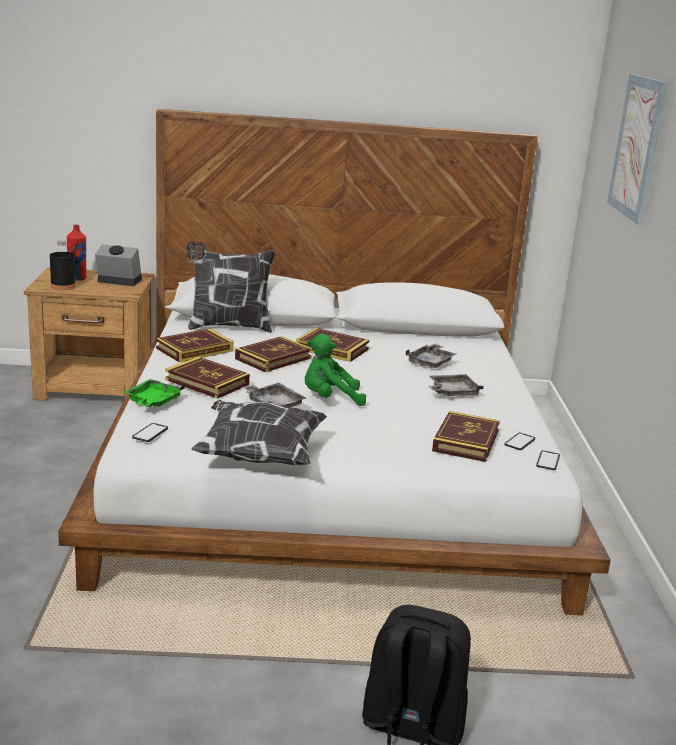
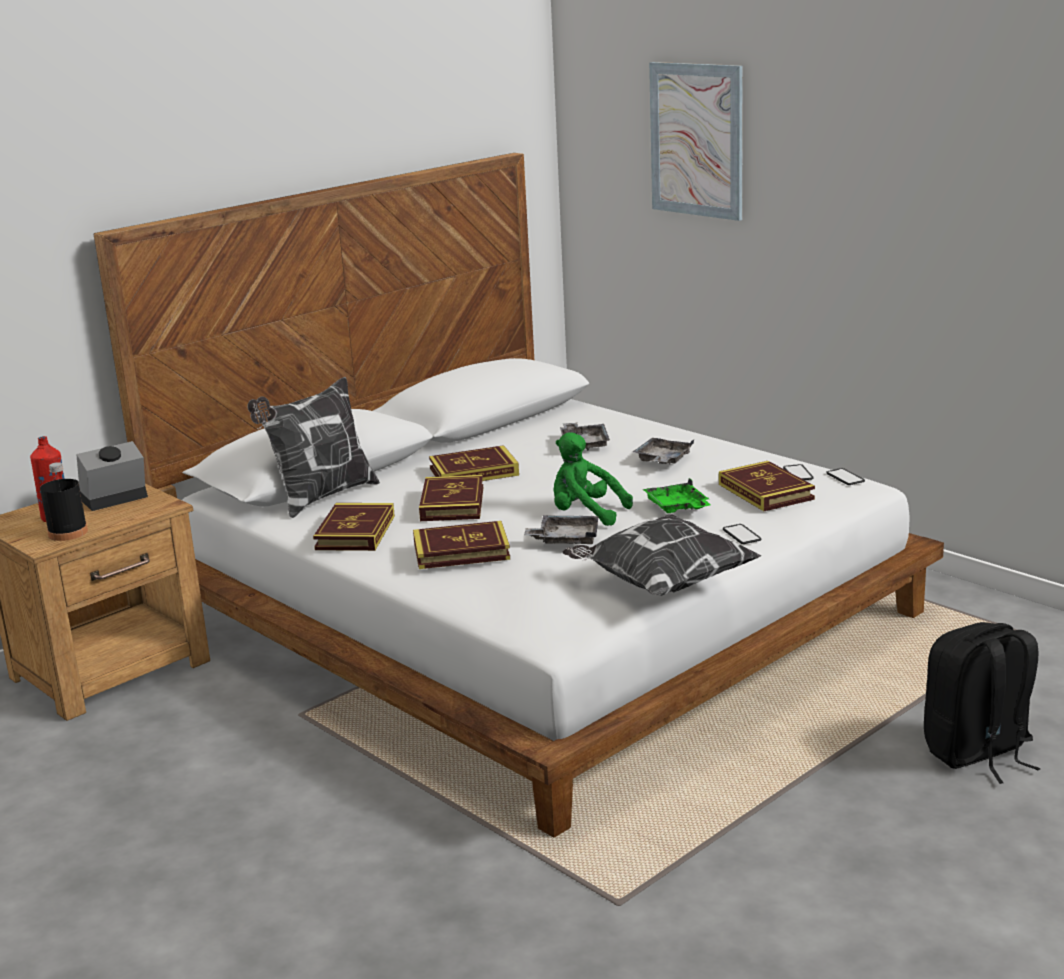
camera: 40 degrees left, 0 degrees up
(150, 433) = (538, 615): phone -> phone (741, 535)
(152, 402) = (458, 593): green tray -> green tray (677, 507)
(330, 399) = (585, 514): green plush toy -> green plush toy turned 75 degrees clockwise

